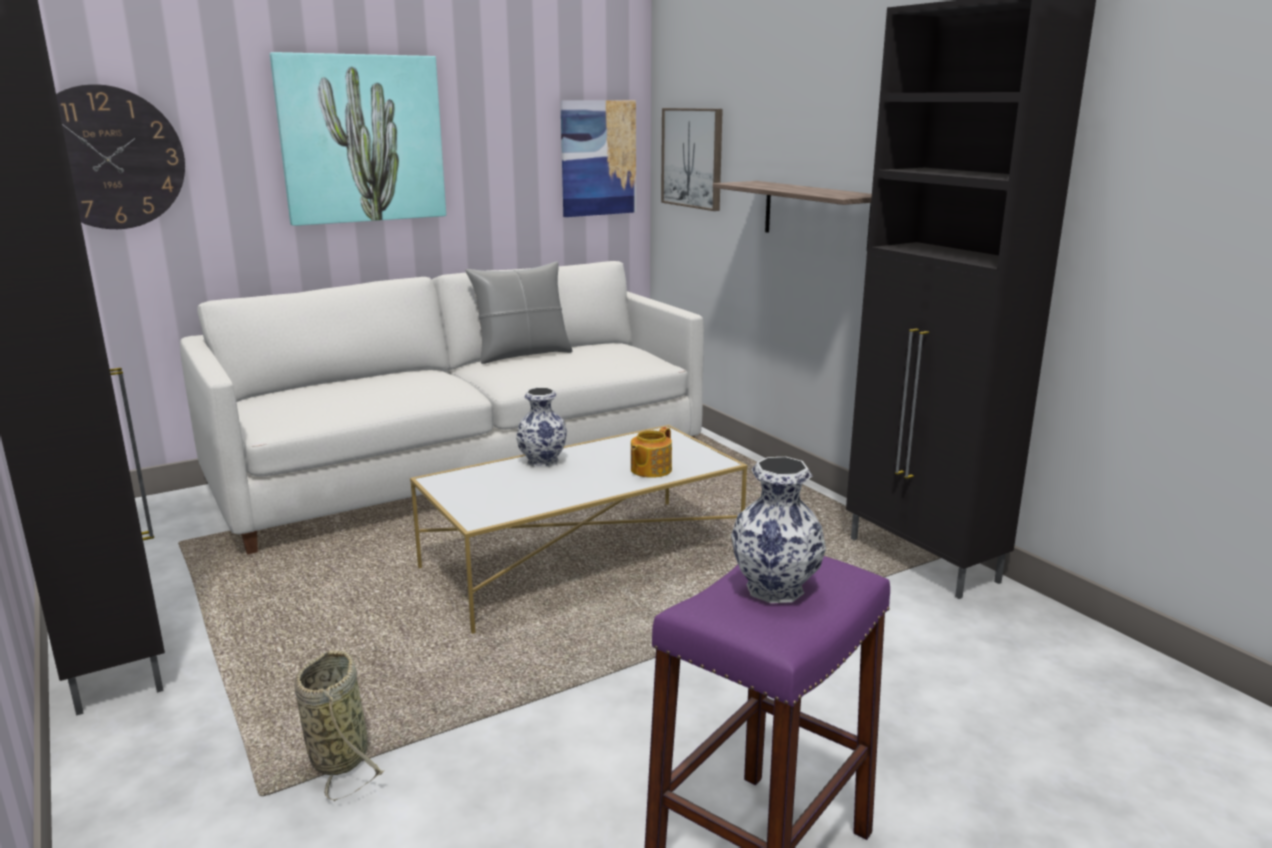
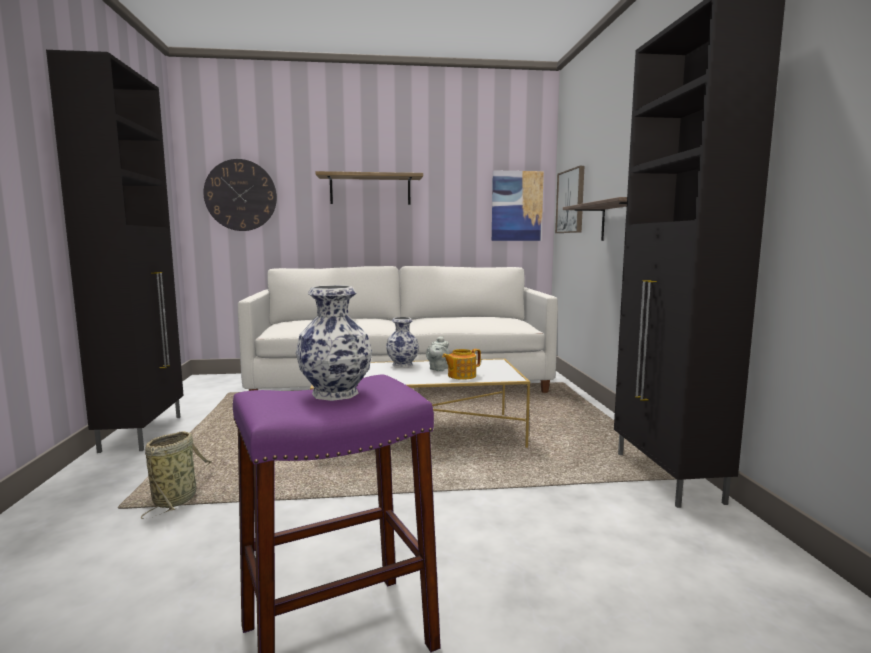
camera: 25 degrees right, 10 degrees down
(361, 139) = (370, 190): picture -> shelf
(522, 354) = (444, 316): grey pillow -> none
(603, 461) = (438, 369): none -> grey teapot

